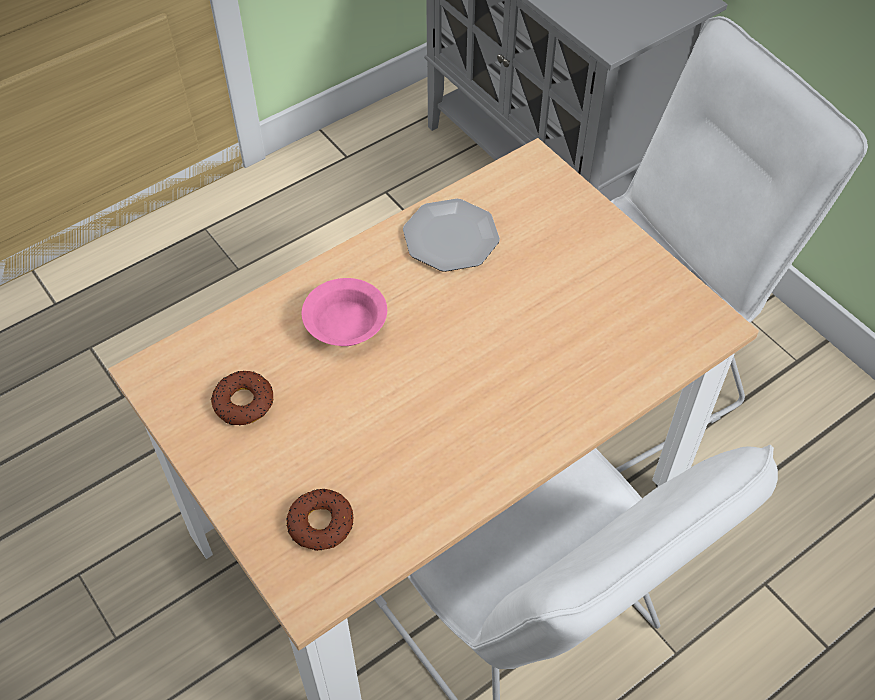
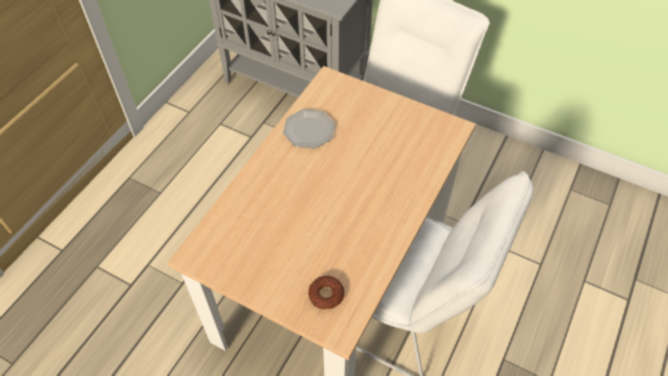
camera: 25 degrees left, 0 degrees up
(243, 403) = (251, 251): donut -> none
(344, 325) = (280, 193): pink bowl -> none

